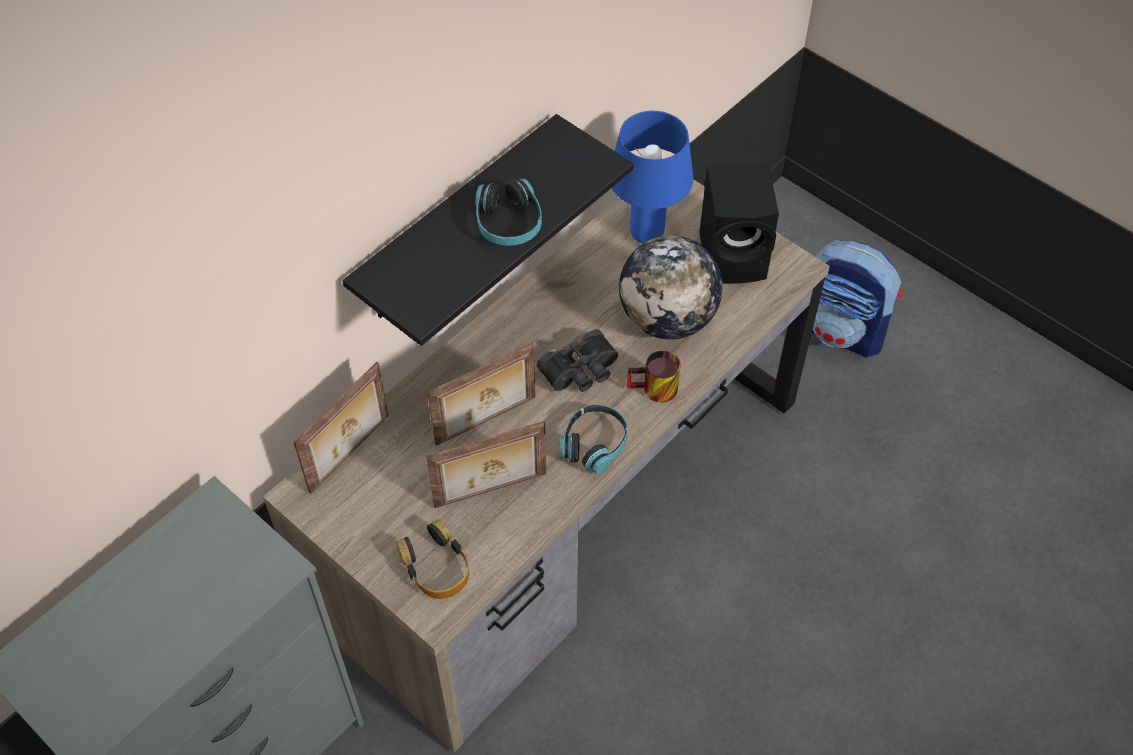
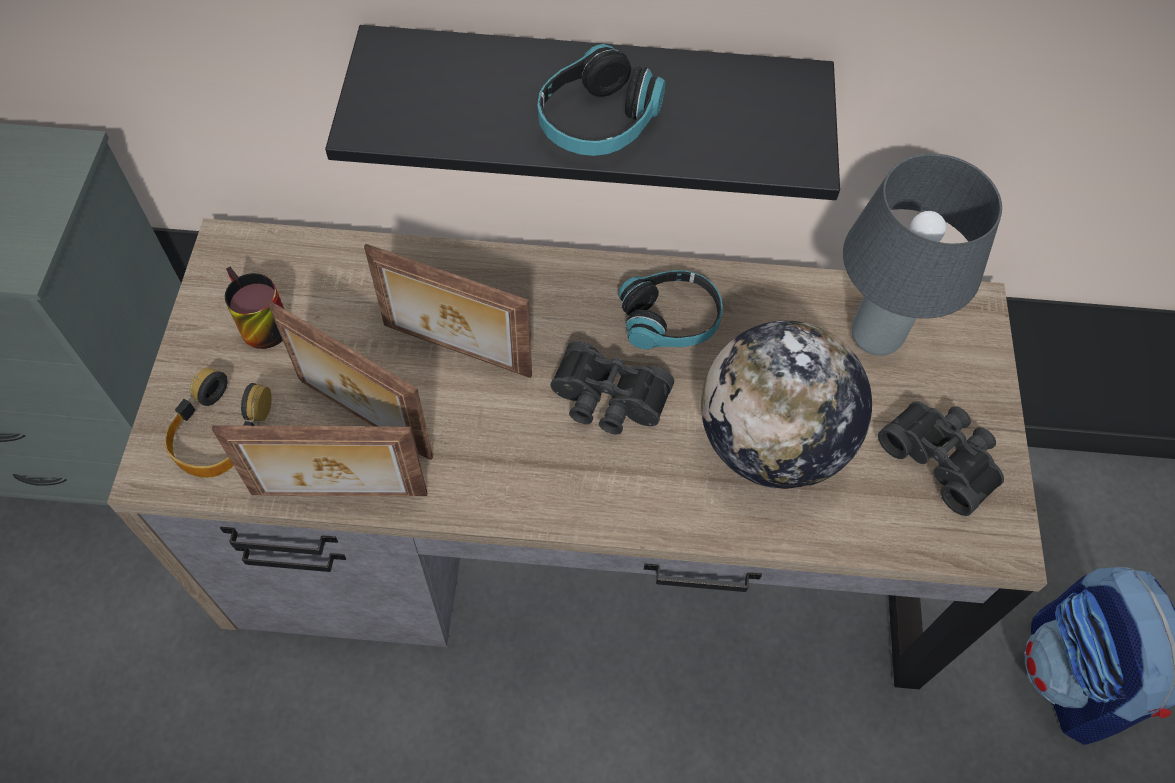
camera: 50 degrees right, 5 degrees up
(351, 454) = (312, 257): picture frame -> picture frame (339, 496)
(594, 444) = (514, 484): headphones -> headphones (670, 320)
(647, 234) = (875, 339): blue table lamp -> grey table lamp
(654, 391) = (648, 500): mug -> mug (256, 324)
(735, 257) = (942, 458): black speaker -> black binoculars

